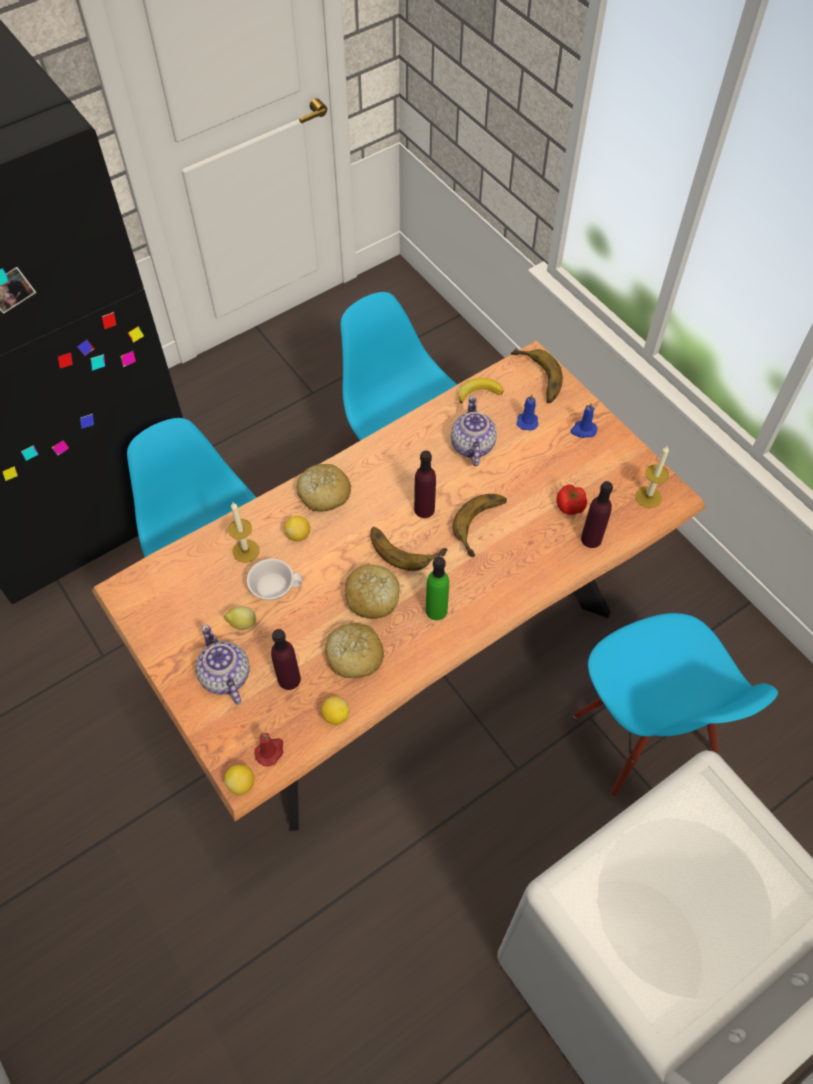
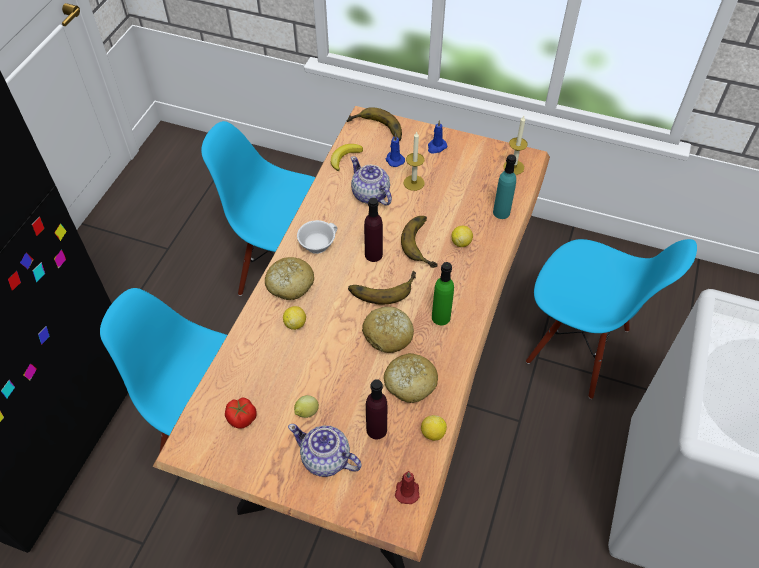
camera: 35 degrees left, 5 degrees down
(241, 783) = (406, 528): lemon -> lemon (461, 242)
(245, 551) = (263, 358): candle -> candle (414, 183)
(274, 586) = (308, 371): white cup -> white cup (317, 243)
(570, 506) = (470, 199): tomato -> tomato (242, 418)
(591, 539) = (501, 212): purple bottle -> turquoise bottle

